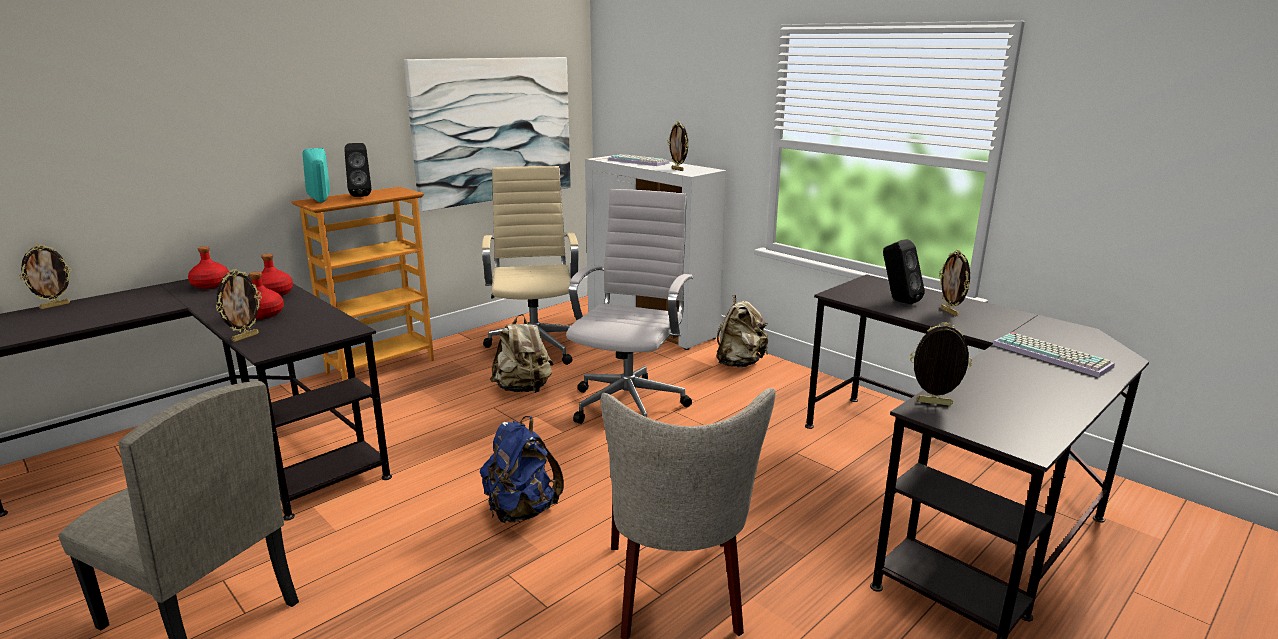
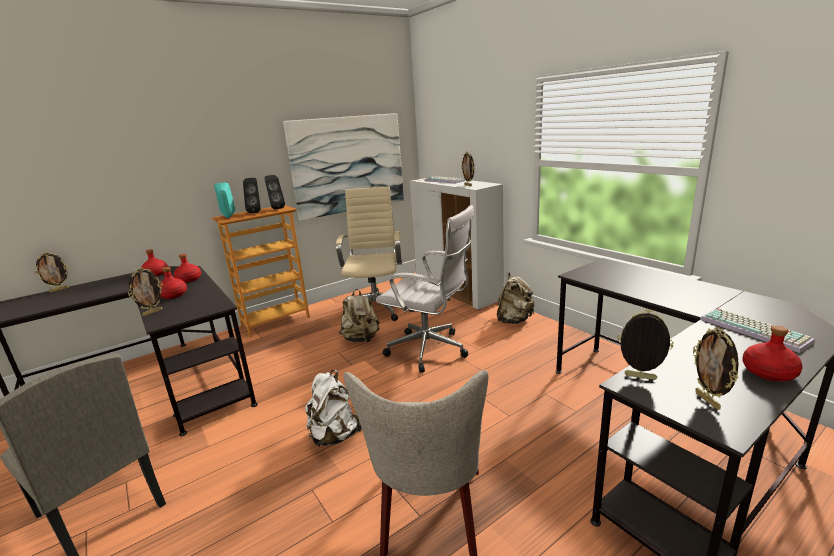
camera: 10 degrees right, 0 degrees up
(521, 511) = (335, 435): blue backpack -> white backpack
(630, 403) = (431, 350): white office chair -> white office chair turned 90 degrees clockwise
(897, 301) = (624, 280): black speaker -> black speaker (276, 209)
(950, 312) = (666, 289): picture frame -> picture frame (708, 401)
(1067, 396) = (768, 372): none -> red bottle

